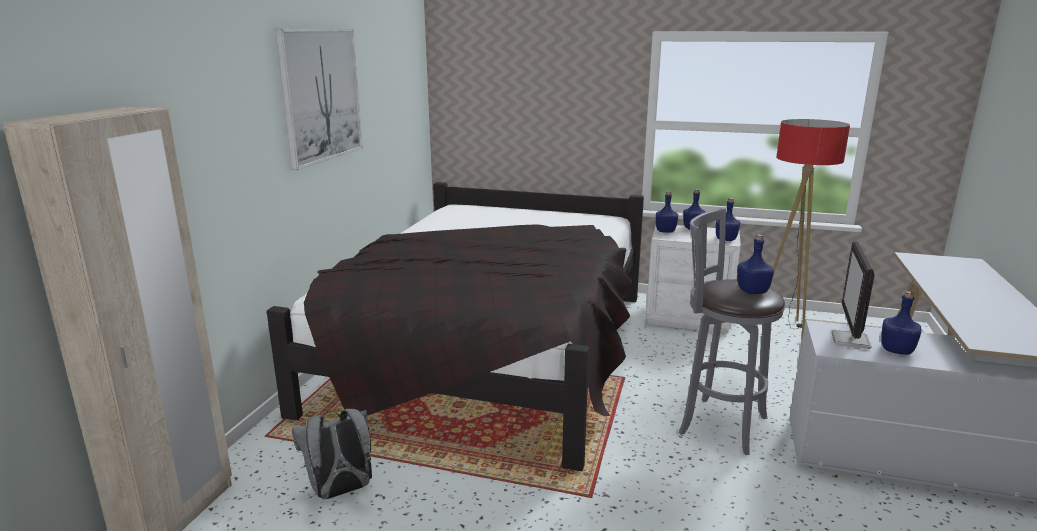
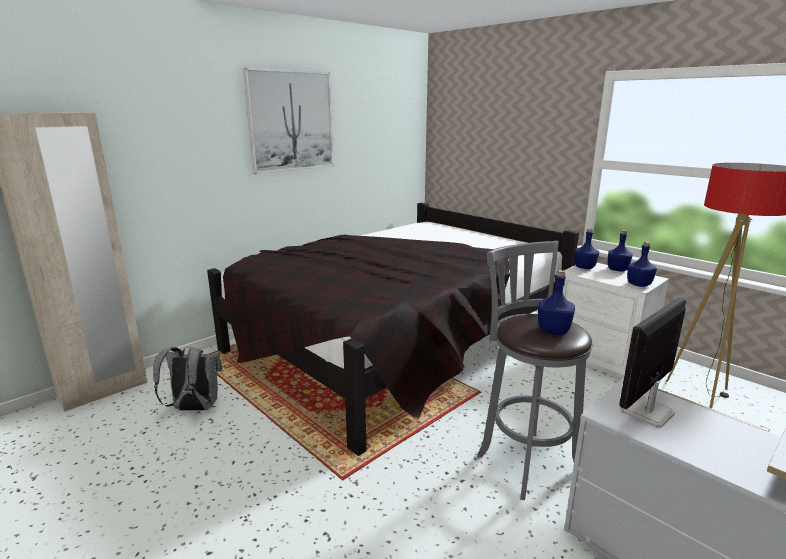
camera: 30 degrees right, 0 degrees up
(897, 350) = (694, 440): blue bottle -> none

